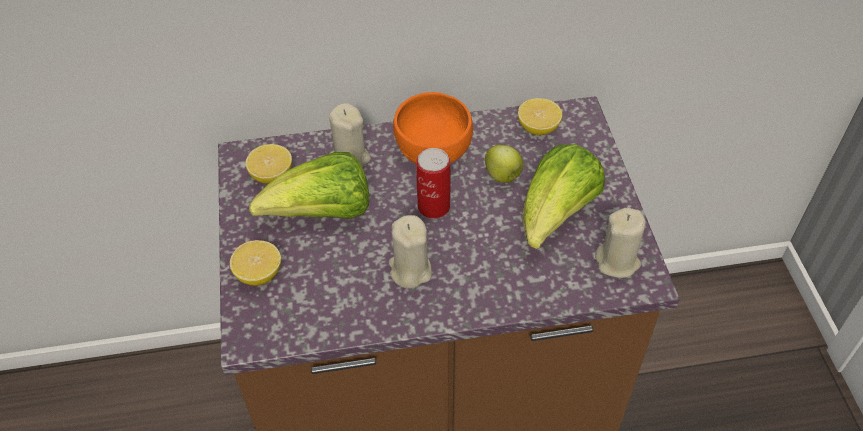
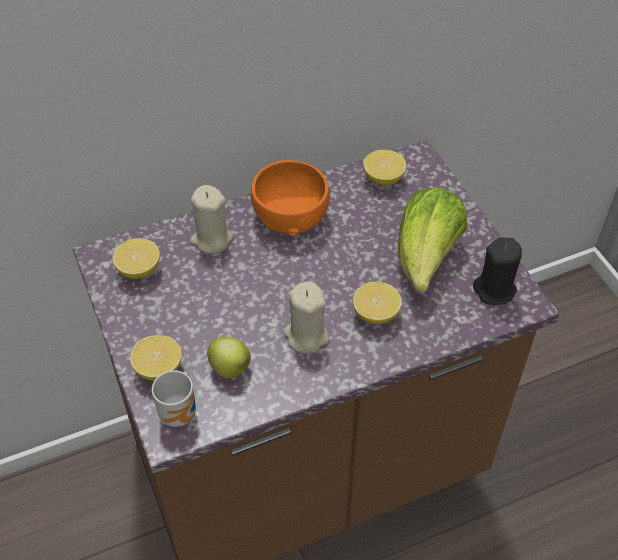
camera: 15 degrees left, 0 degrees up
(266, 321) = (181, 413): none -> mug
(323, 214) = (203, 298): lettuce -> none
(433, 207) = (309, 271): can -> none
(486, 262) = (375, 314): none -> lemon
(503, 176) = (365, 230): apple -> apple (231, 369)
(617, 261) = (494, 290): beige candle -> black candle

